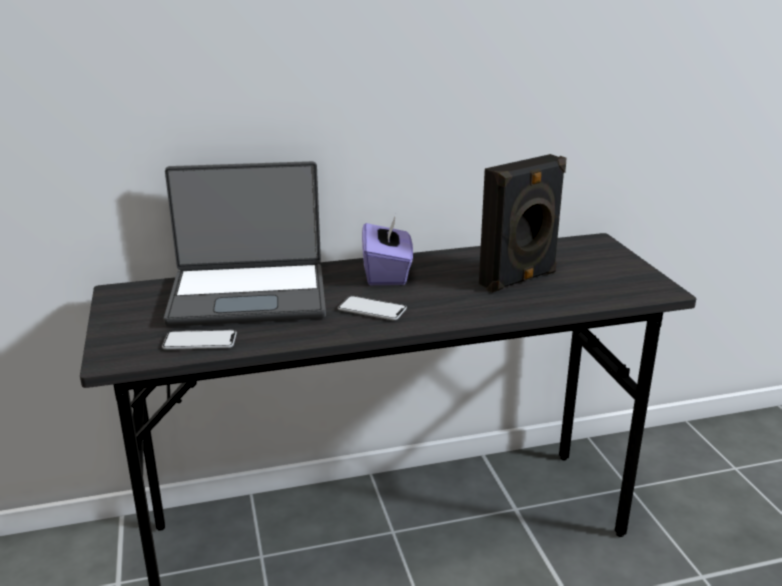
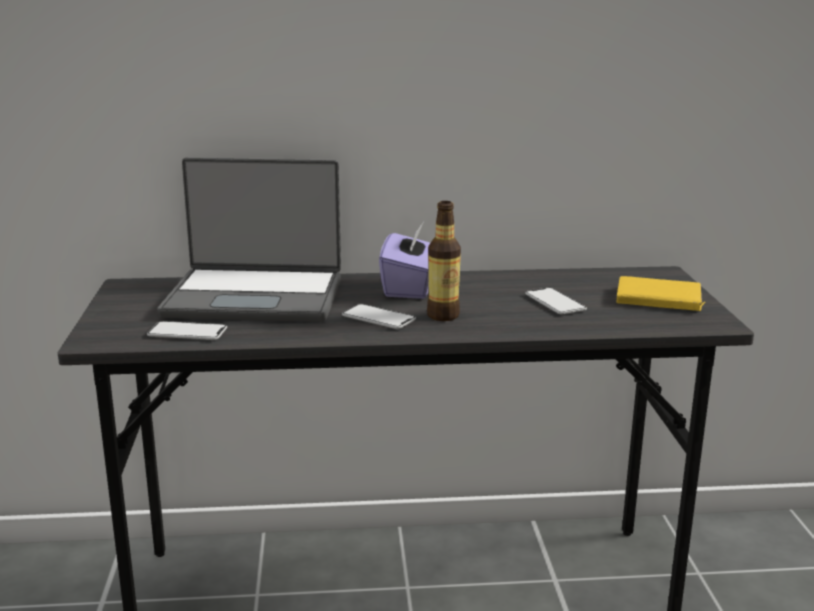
camera: 10 degrees right, 5 degrees down
(428, 302) = (443, 315): none -> bottle
(519, 279) = (555, 302): black speaker -> phone
(605, 270) = (658, 300): none -> yellow book

